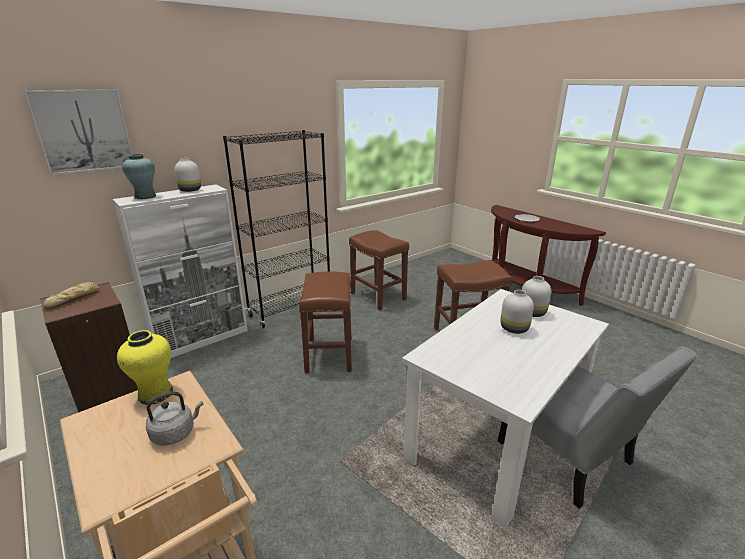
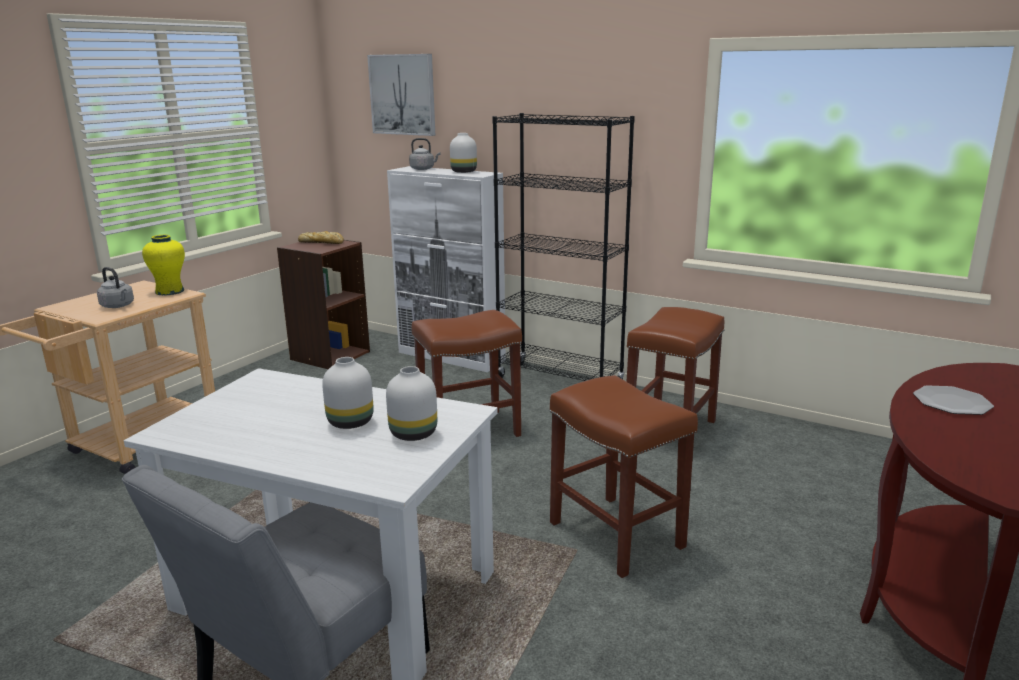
camera: 70 degrees right, 5 degrees down
(145, 197) = (423, 169): turquoise vase -> grey kettle

